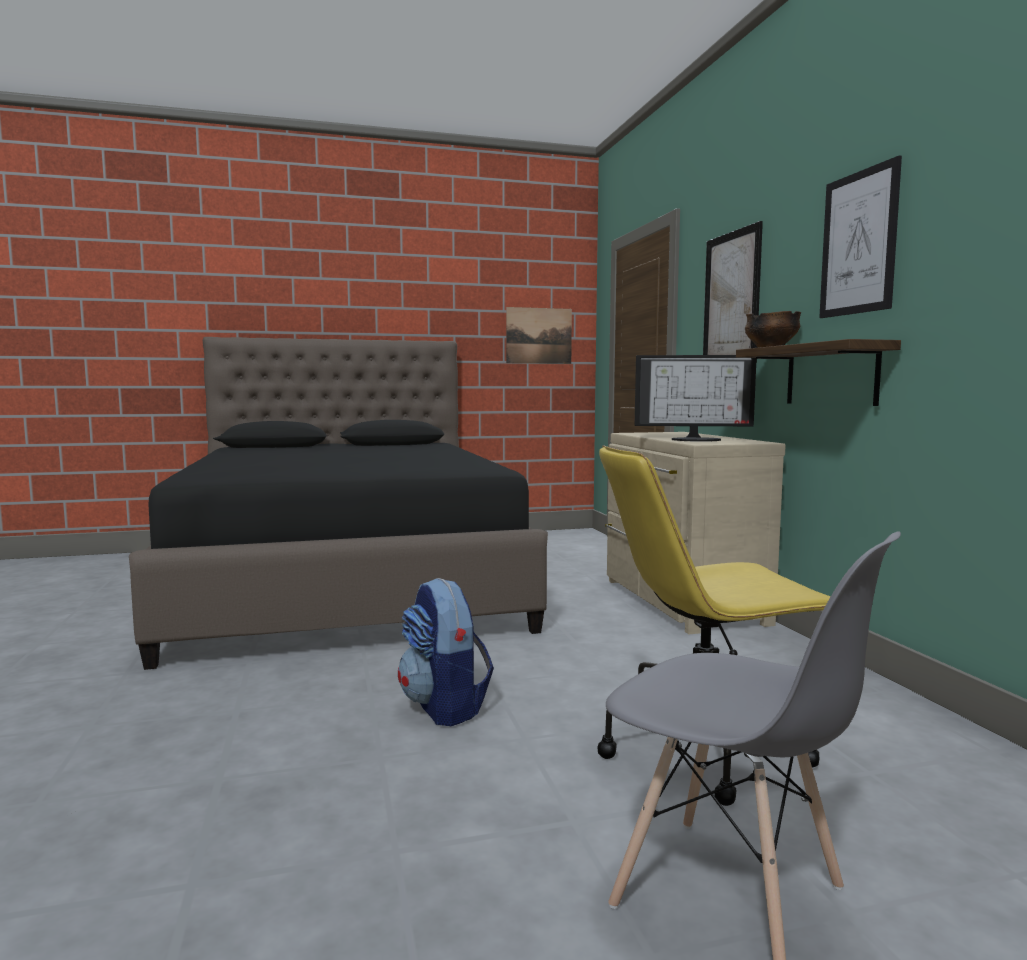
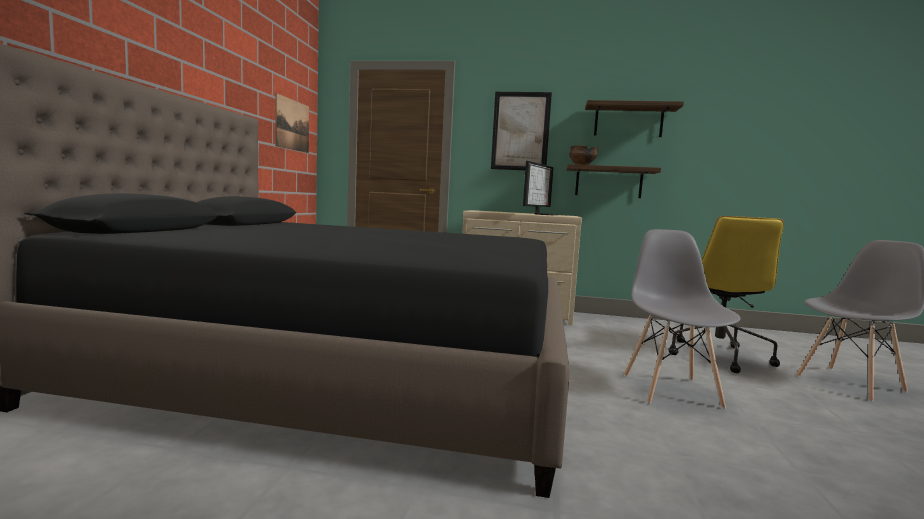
camera: 65 degrees left, 0 degrees up
(445, 707) = (671, 390): backpack -> grey chair
(858, 243) = (628, 121): picture -> shelf

